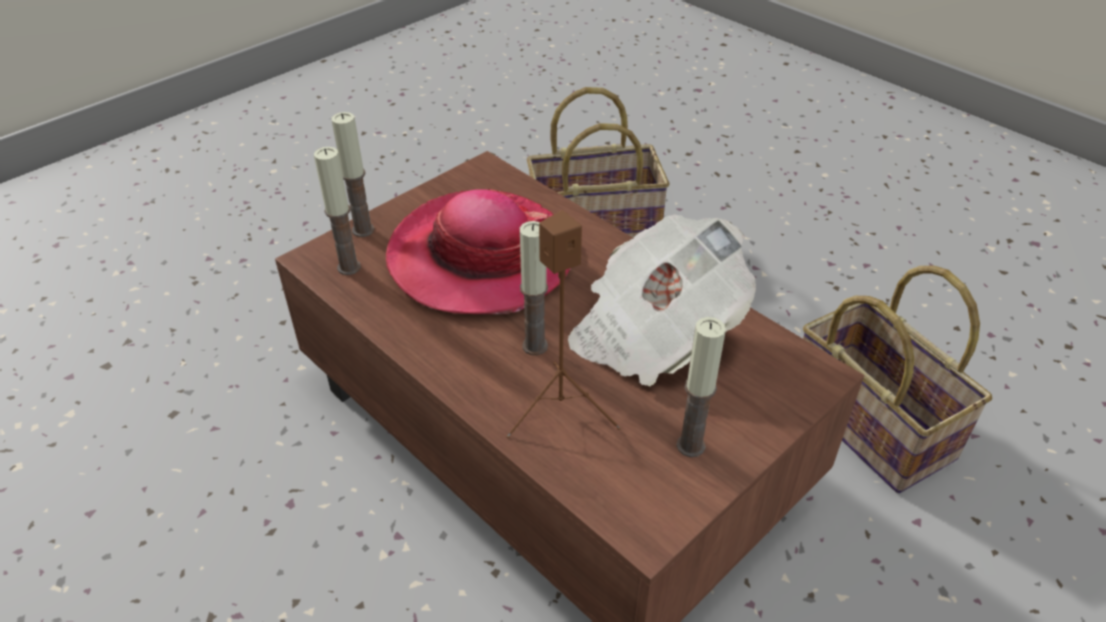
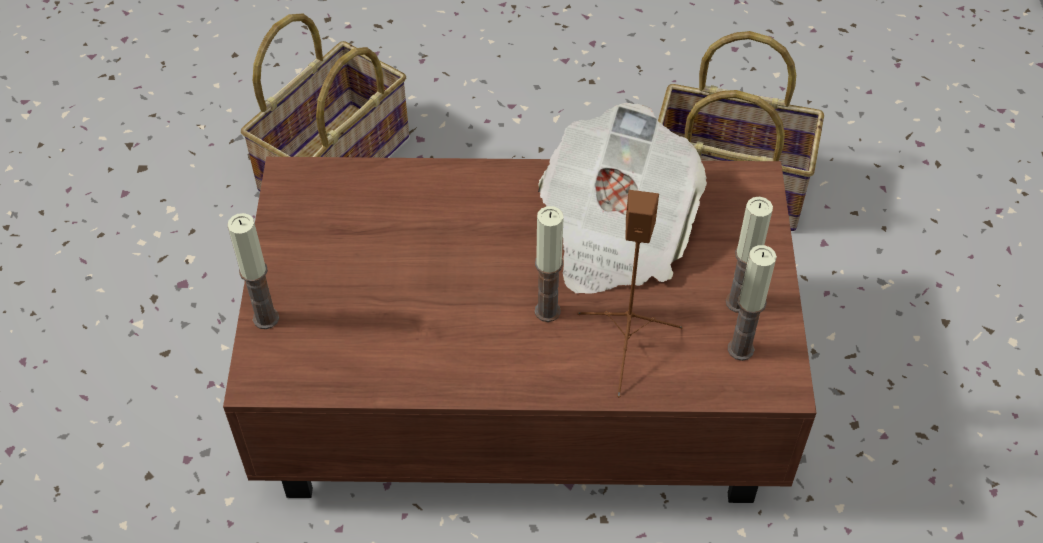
camera: 45 degrees left, 10 degrees up
(349, 267) = (305, 362): candle -> candle (740, 349)
(480, 258) = (406, 268): hat -> none

